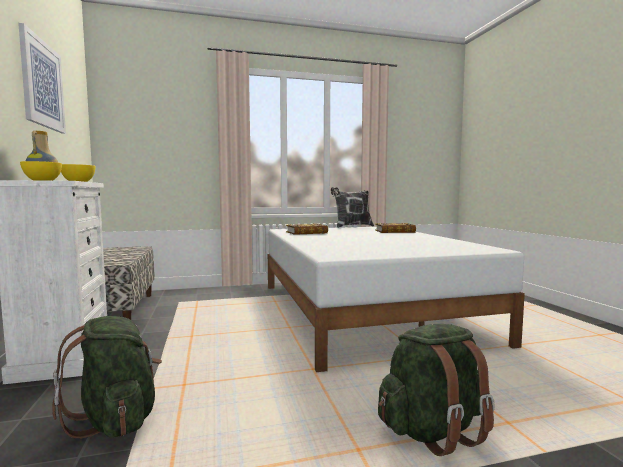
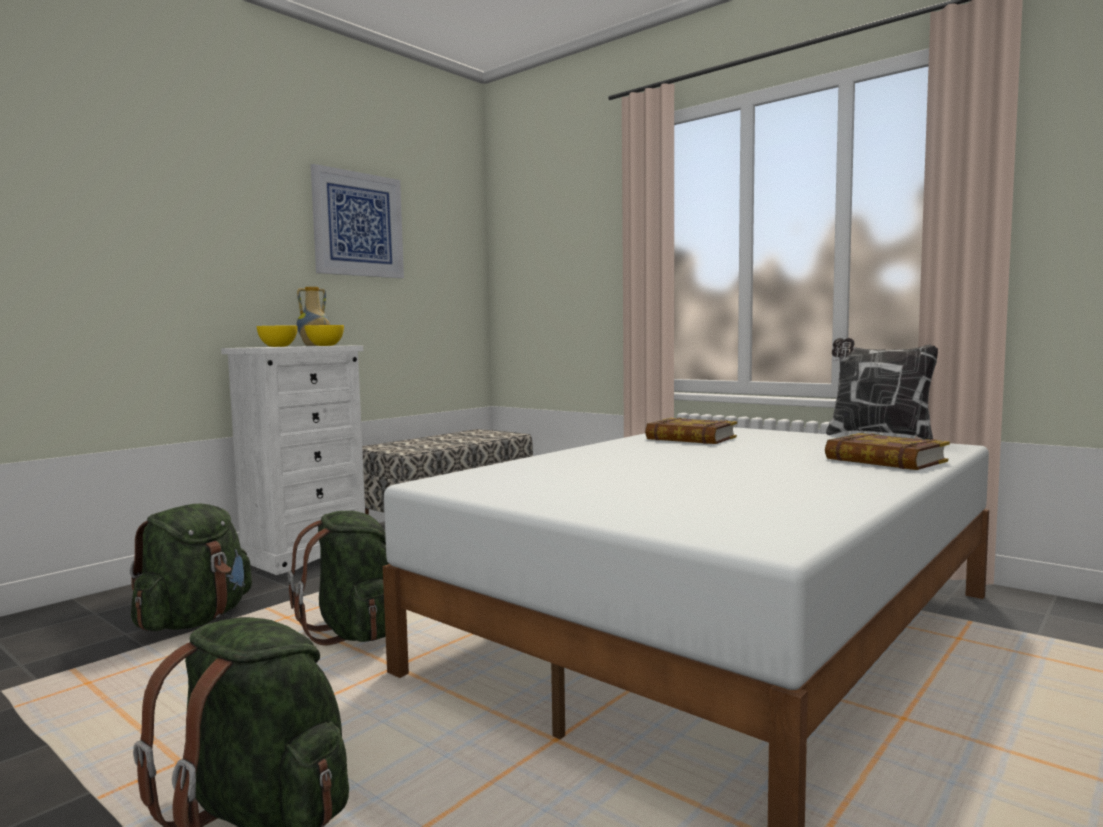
camera: 55 degrees right, 0 degrees up
(247, 370) = (356, 632): none -> green backpack

